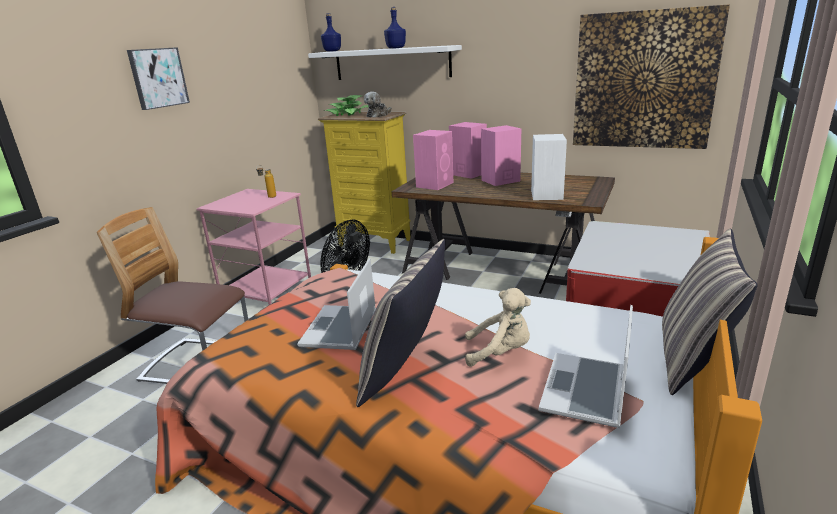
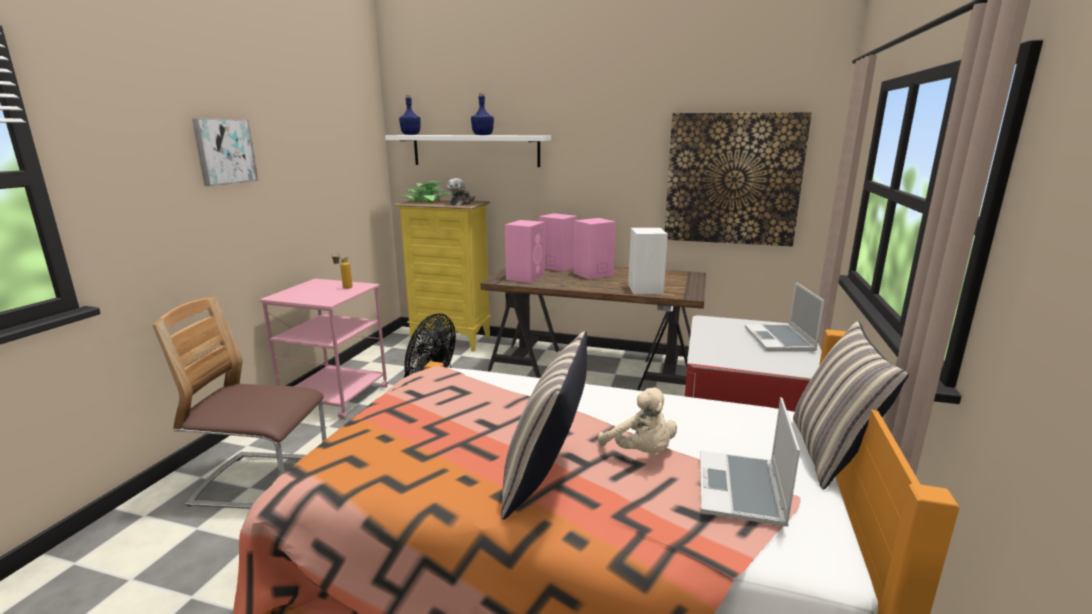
camera: 10 degrees left, 5 degrees down
(340, 329) = (458, 433): laptop -> laptop (780, 340)
(500, 352) = (640, 452): beige plush toy -> beige plush toy turned 60 degrees clockwise

